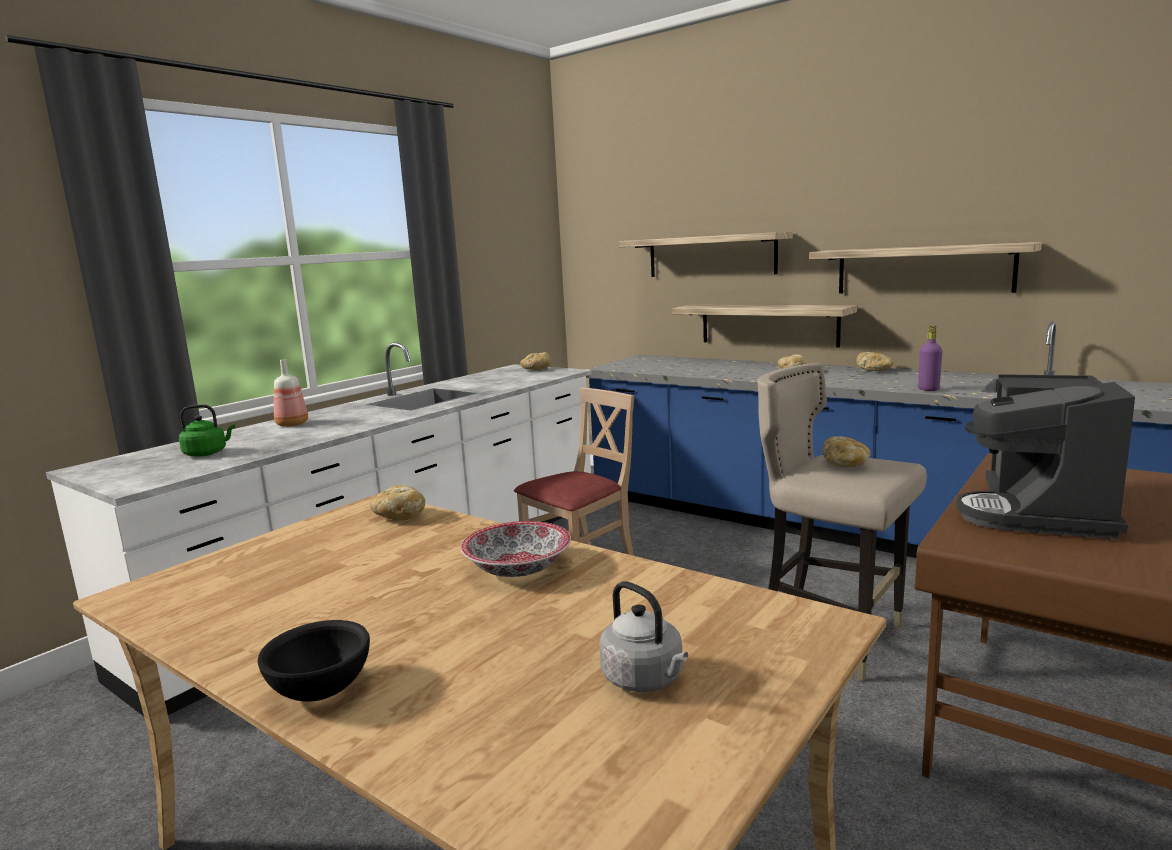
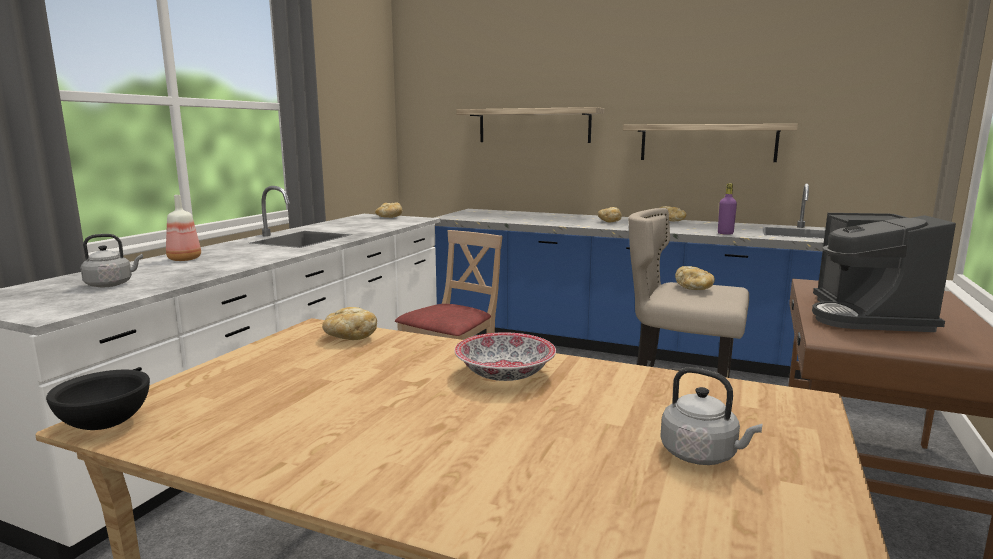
camera: 15 degrees left, 0 degrees up
(208, 453) = (112, 284): green kettle -> grey kettle
(322, 690) = (406, 492): black bowl -> black bowl (106, 423)
(768, 324) = (581, 184): shelf -> none

